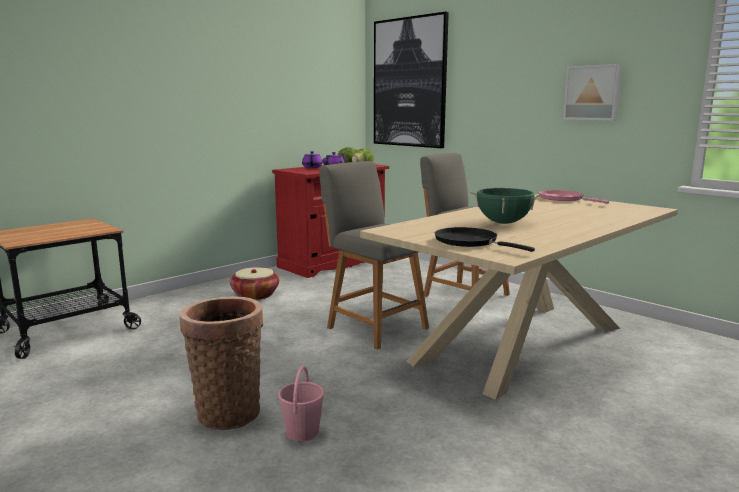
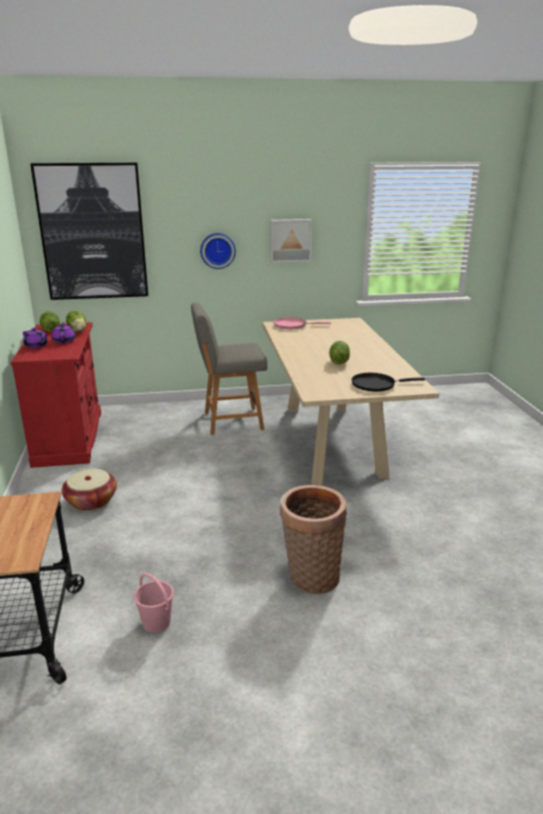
camera: 55 degrees left, 10 degrees up
(302, 432) = (368, 555): pink bucket -> pink bucket (157, 623)
(375, 327) = (242, 474): grey chair -> none
(503, 223) = (338, 361): green cooking pot -> lettuce
(510, 103) = (217, 250): none -> wall clock

